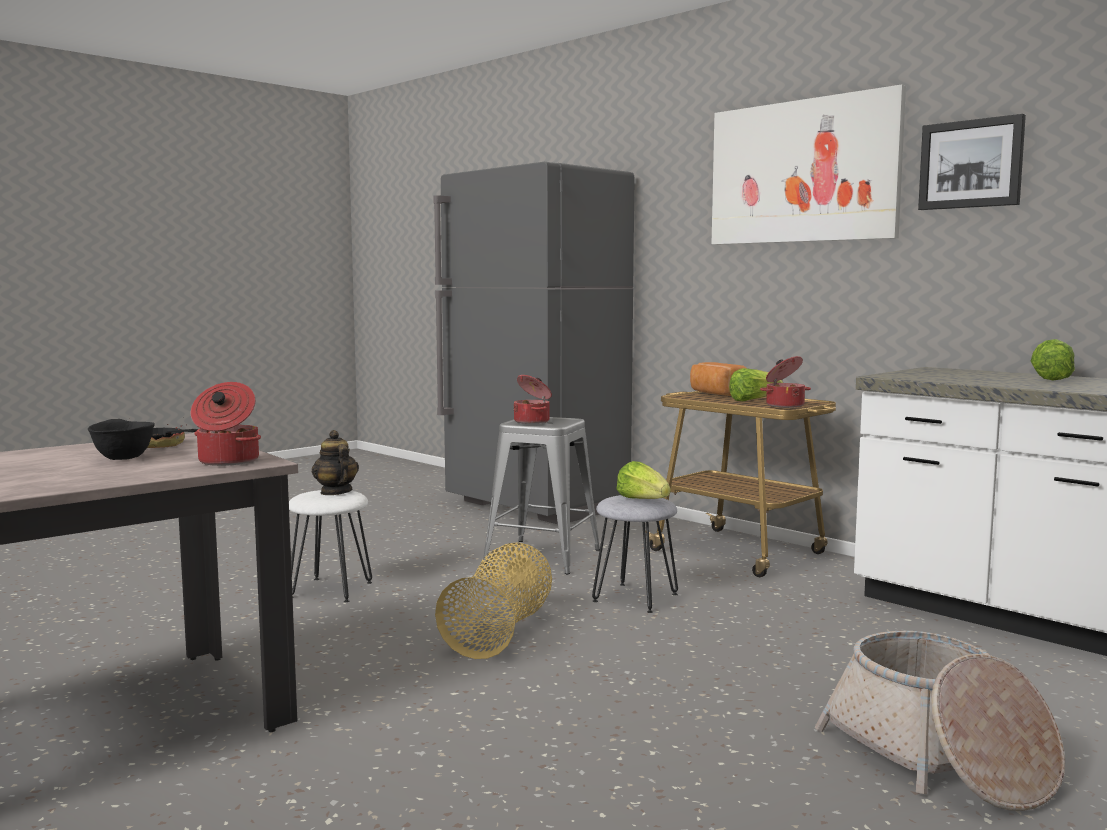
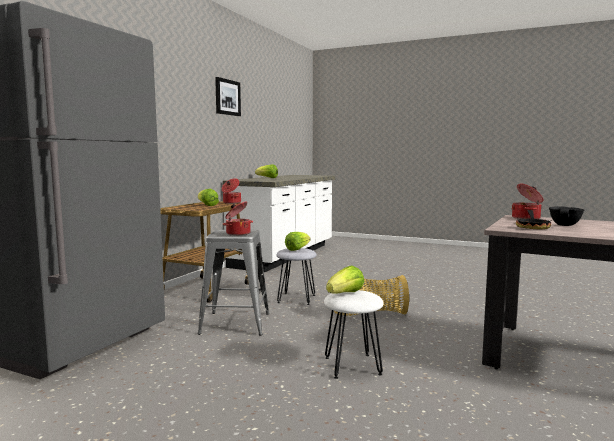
camera: 110 degrees left, 0 degrees up
(335, 492) = (345, 294): teapot -> lettuce
(716, 393) = (183, 207): bread -> none
(803, 172) = (176, 83): picture -> none
(939, 758) = (392, 266): basket -> none

